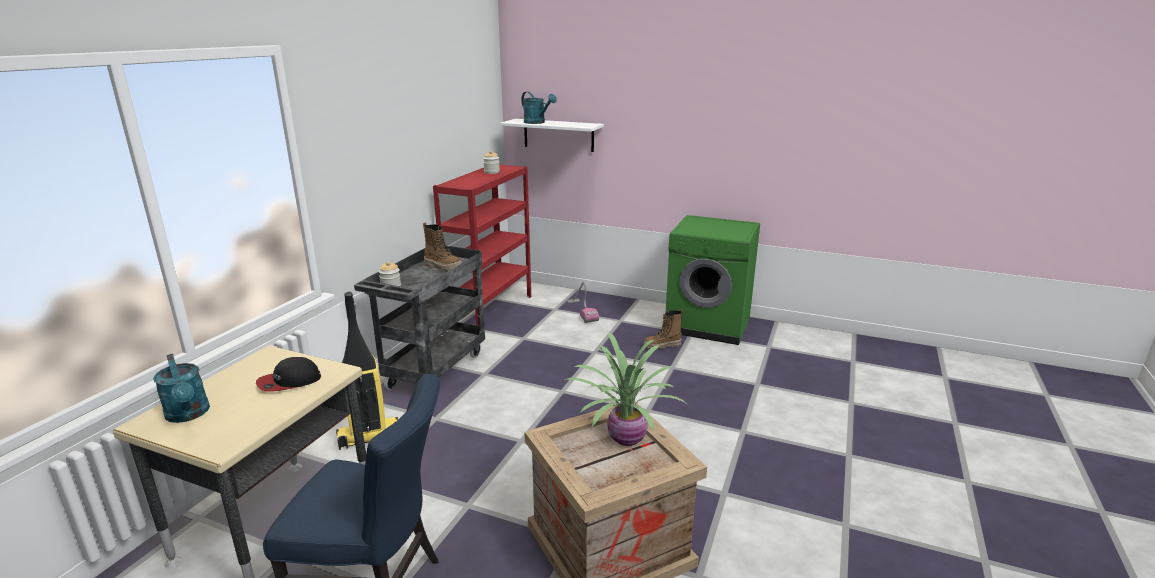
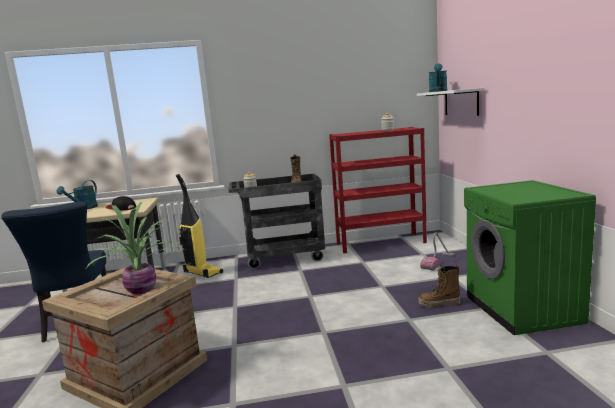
camera: 60 degrees right, 10 degrees down
(662, 346) = (439, 304): boot -> boot turned 45 degrees counterclockwise

